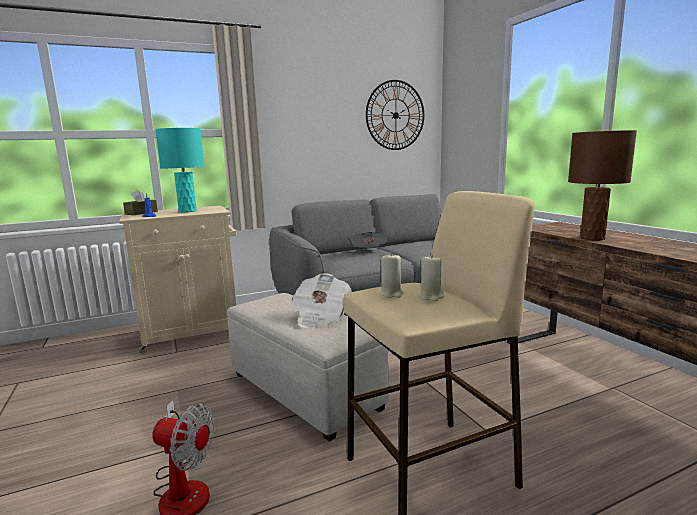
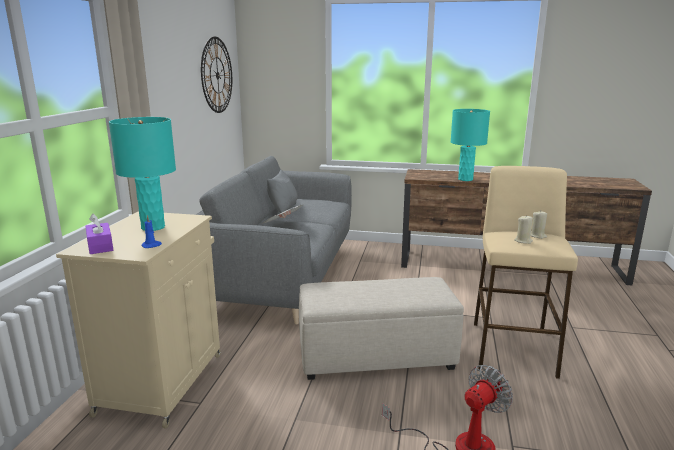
camera: 55 degrees left, 5 degrees up
(141, 213) = (100, 246): brown tissue box -> purple tissue box
(320, 316) = (392, 286): newspaper -> none
(407, 243) = (283, 209): none -> grey pillow
(592, 238) = (465, 179): brown table lamp -> turquoise table lamp

